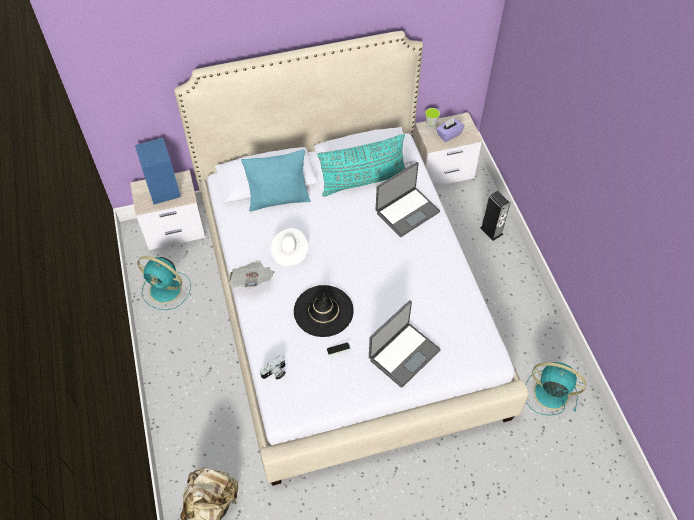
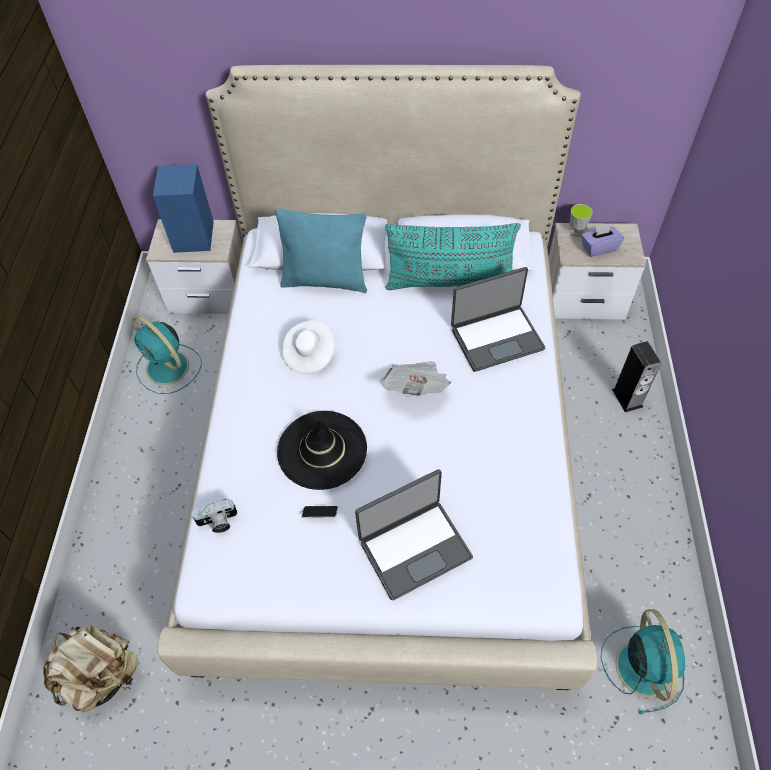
camera: 20 degrees right, 0 degrees up
(252, 281) = (244, 381): newspaper -> newspaper (416, 388)
(549, 393) = (642, 665): turquoise fan -> turquoise fan turned 45 degrees clockwise

